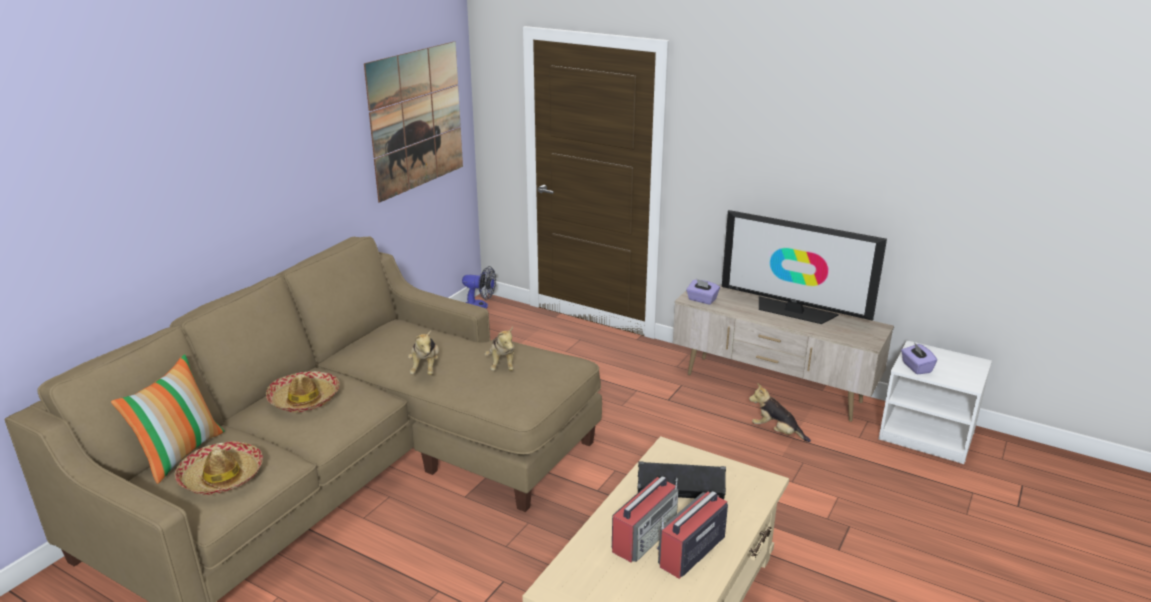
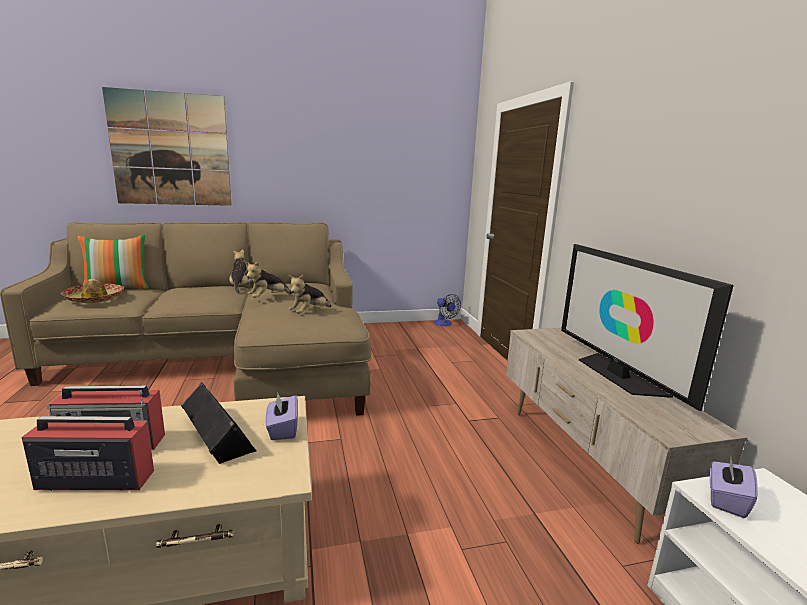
camera: 45 degrees right, 10 degrees down
(304, 399) = (199, 290): hat -> none
(416, 119) = (410, 168): picture -> picture (171, 150)
(702, 300) = (535, 337): purple tissue box -> purple tissue box (282, 429)
(776, 432) = (525, 497): plush toy -> plush toy (240, 287)

